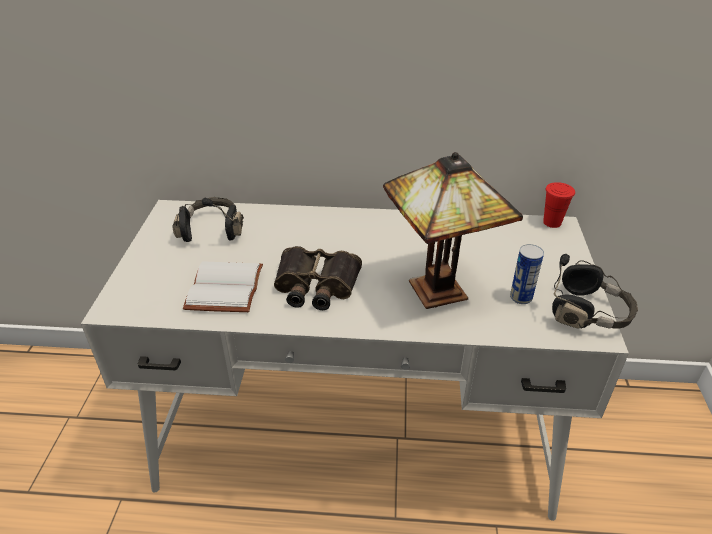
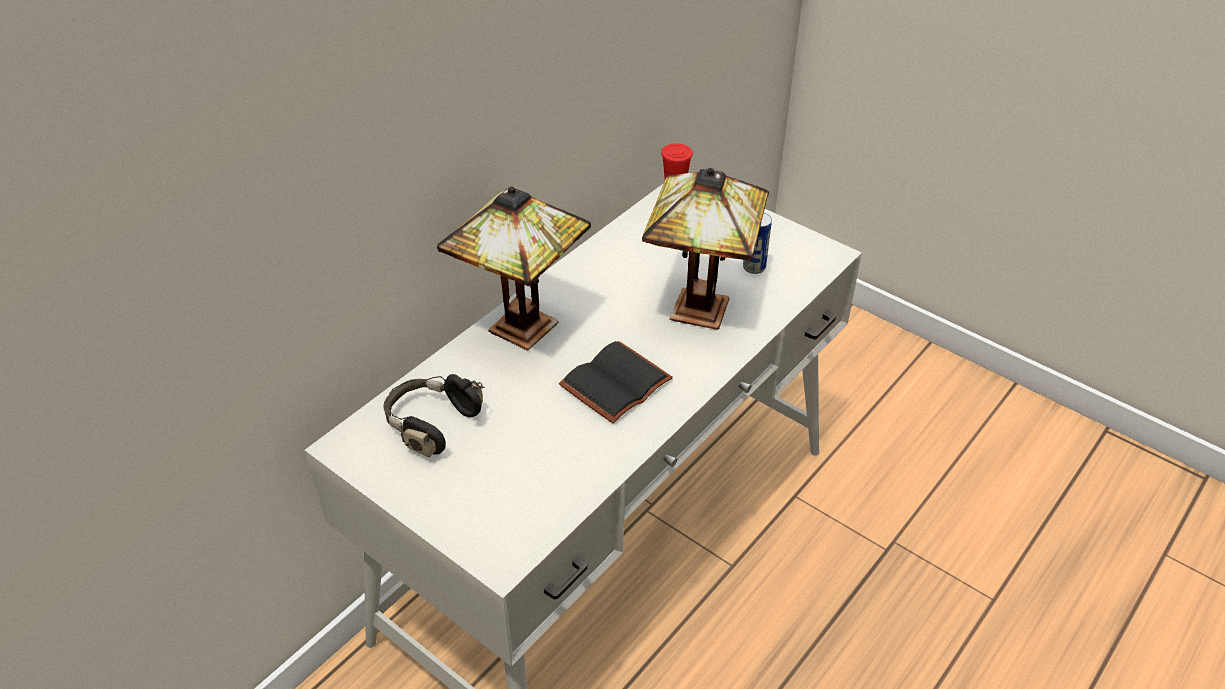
camera: 55 degrees left, 5 degrees up
(227, 289) = (558, 453): white book -> none
(315, 286) = (616, 385): binoculars -> black book
(327, 225) = (523, 331): none -> table lamp
(589, 313) = (805, 243): black headphones -> none

